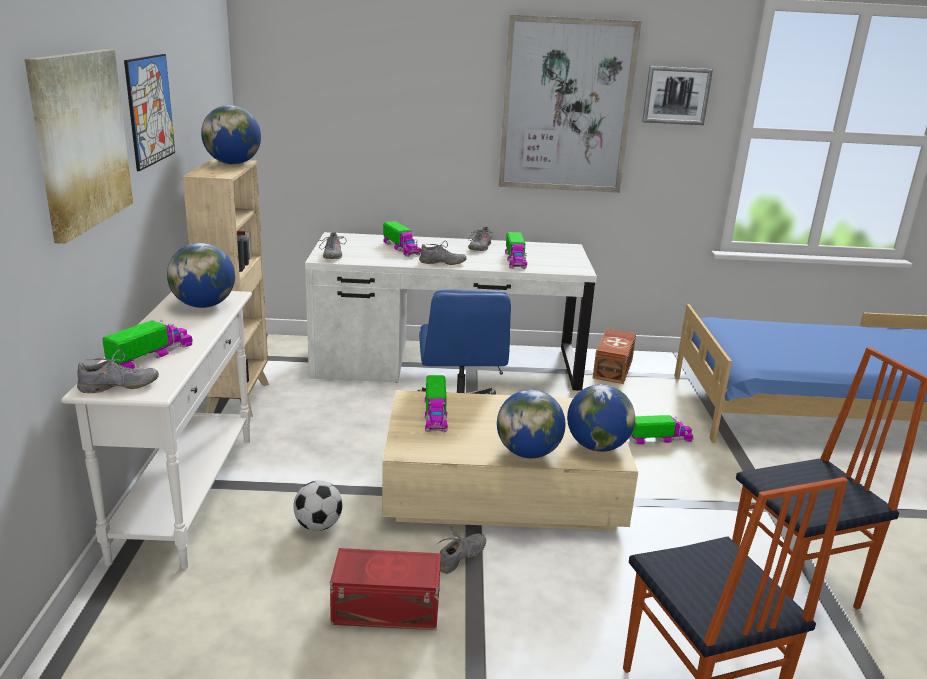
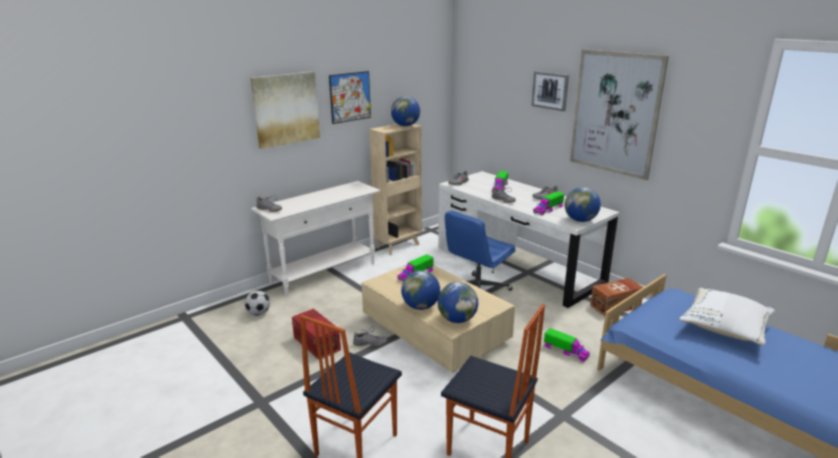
camera: 50 degrees right, 0 degrees up
(150, 356) = (297, 203): toy truck -> none
(204, 305) = (351, 190): globe -> globe (580, 220)
(318, 525) = (344, 305): football -> football (259, 313)
(676, 95) = (694, 113): picture -> picture (550, 90)
(804, 339) = (724, 328): none -> white pillow

